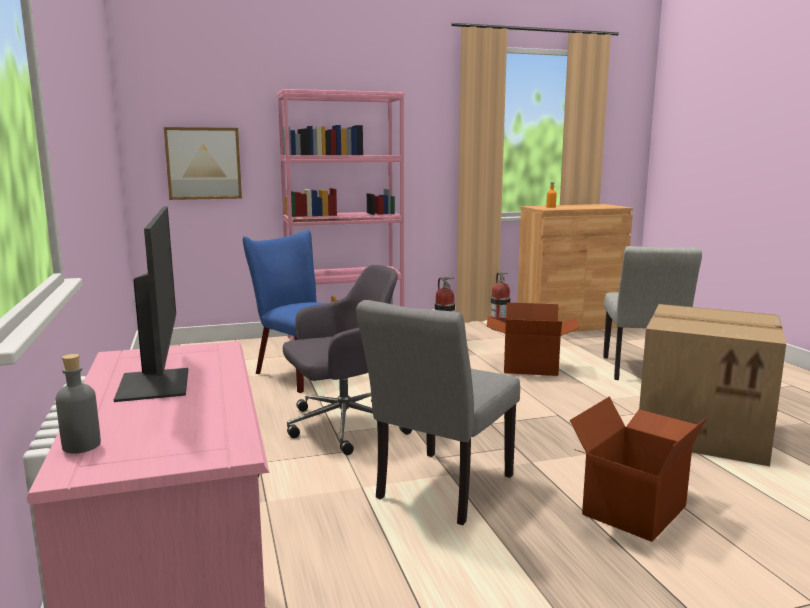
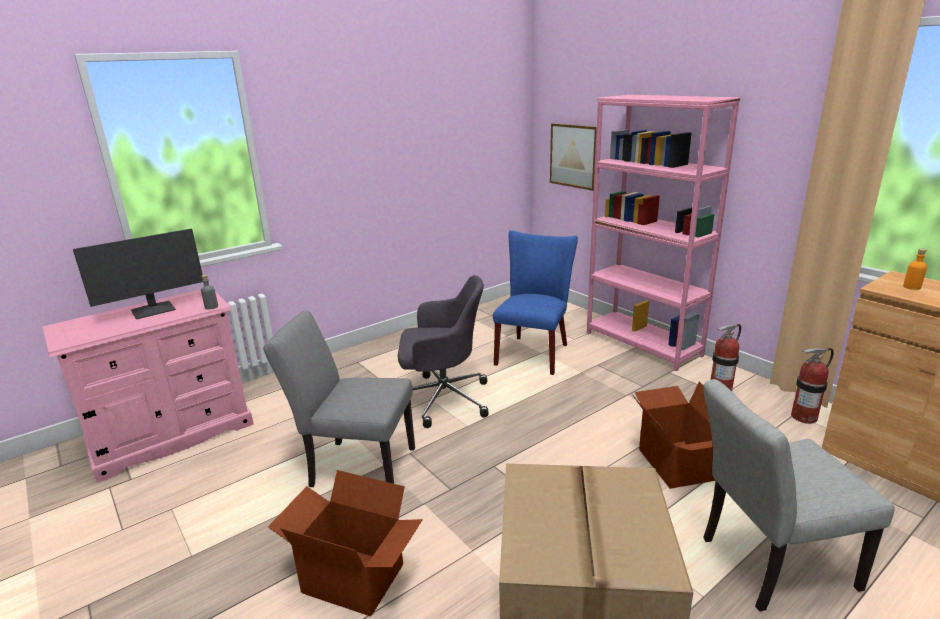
camera: 70 degrees right, 10 degrees up
(81, 446) = (81, 320): grey bottle -> grey bottle (211, 307)
(342, 426) = (443, 399): grey office chair -> grey office chair turned 45 degrees counterclockwise

